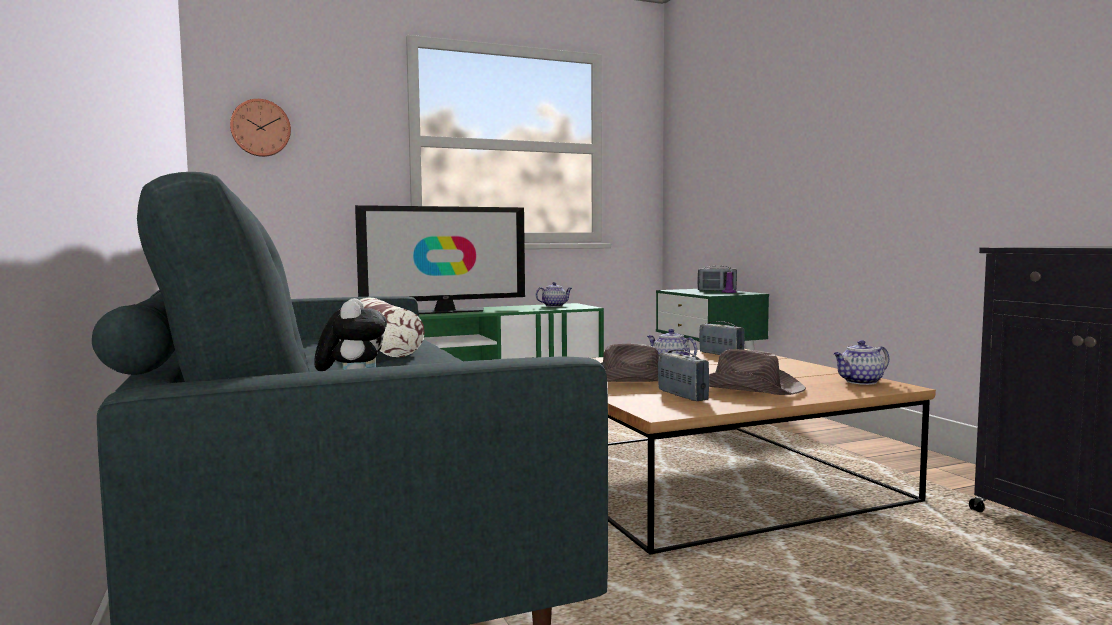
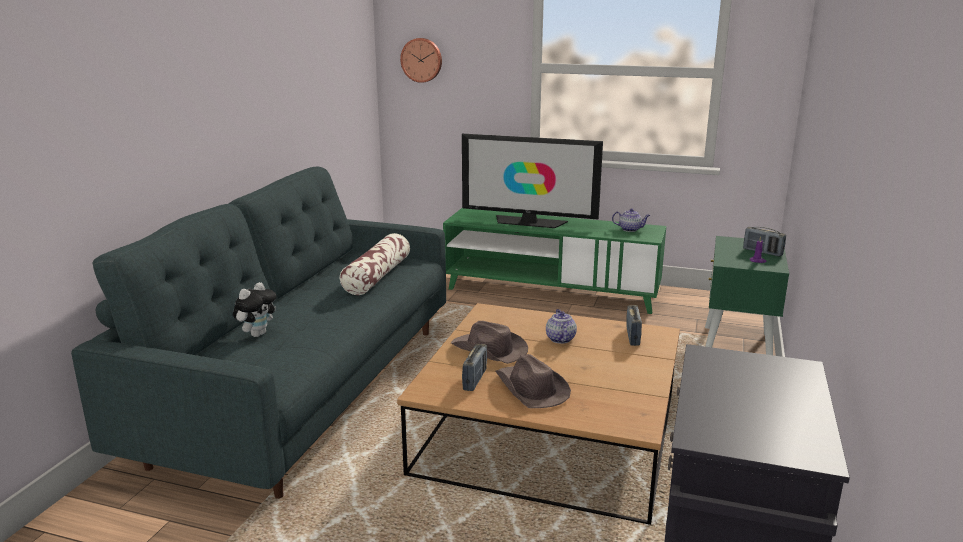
camera: 40 degrees right, 15 degrees up
(860, 382) = (630, 412): teapot -> none

